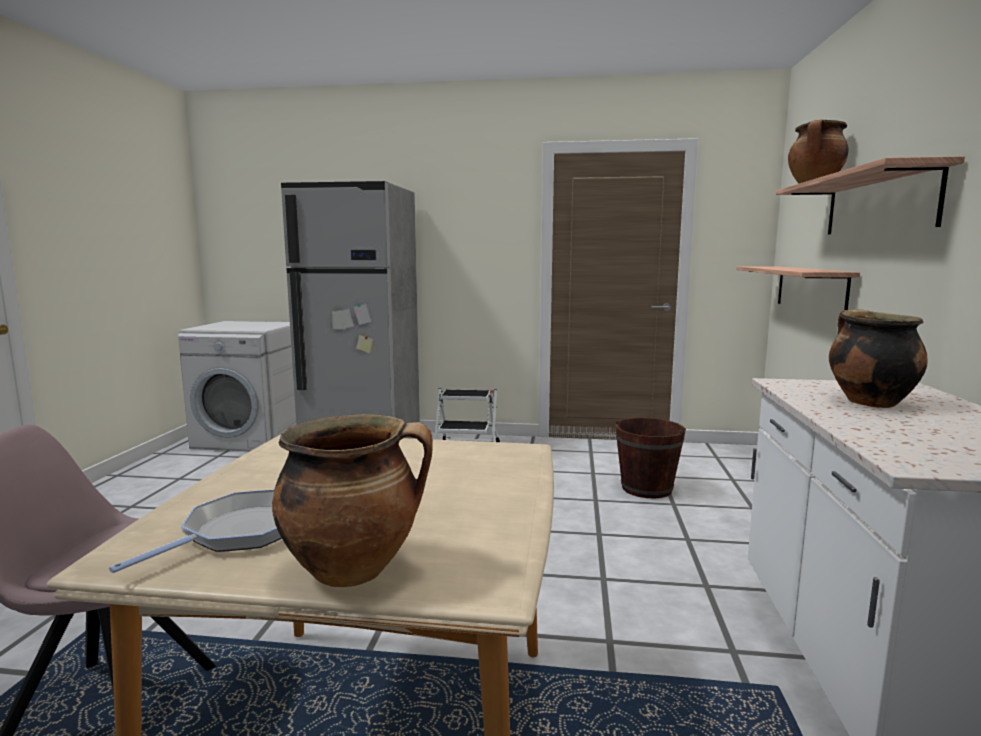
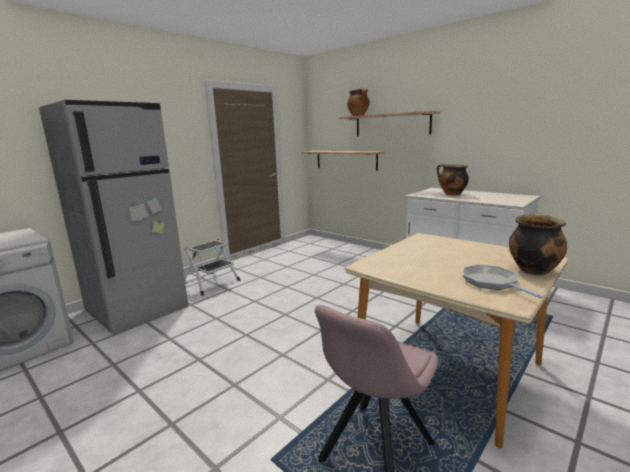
camera: 55 degrees left, 5 degrees up
(646, 488) = (318, 263): brown bucket -> none

